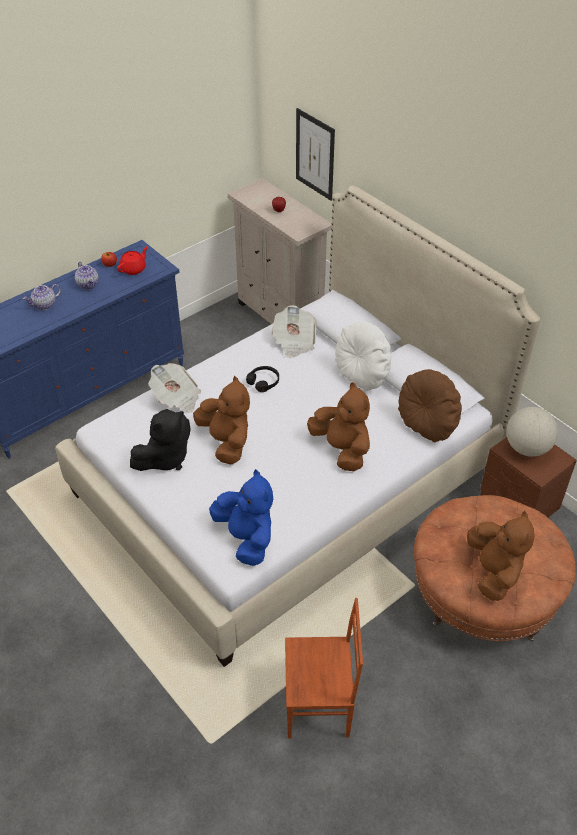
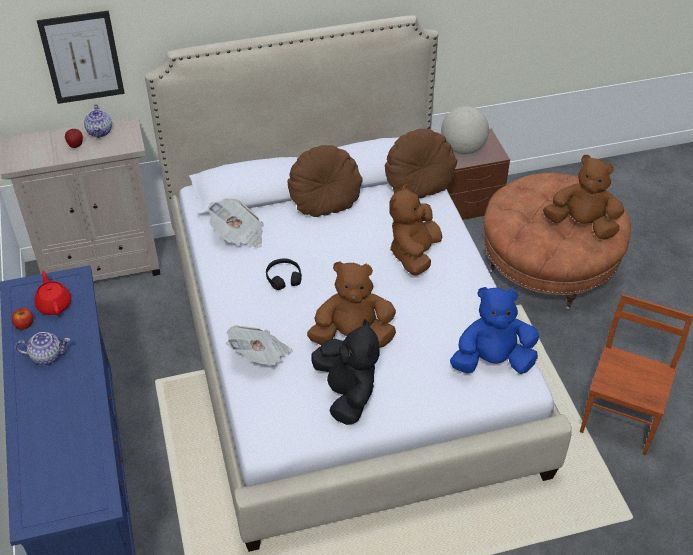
camera: 65 degrees left, 0 degrees up
(44, 305) = (53, 411): teapot -> teapot (100, 132)
(342, 449) = (414, 254): brown plush toy -> brown plush toy turned 60 degrees counterclockwise
(361, 377) = (325, 206): white pillow -> brown pillow

